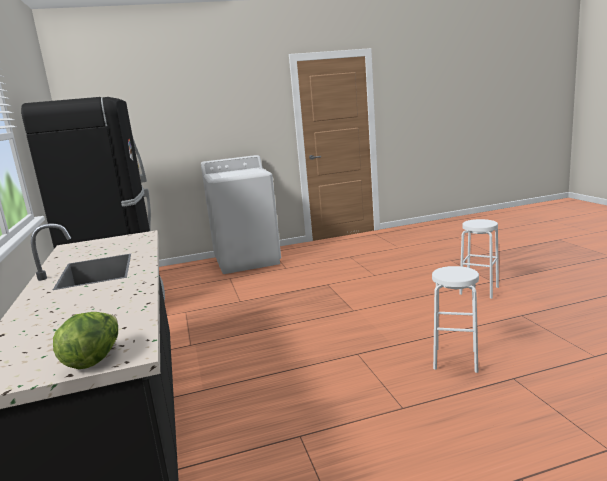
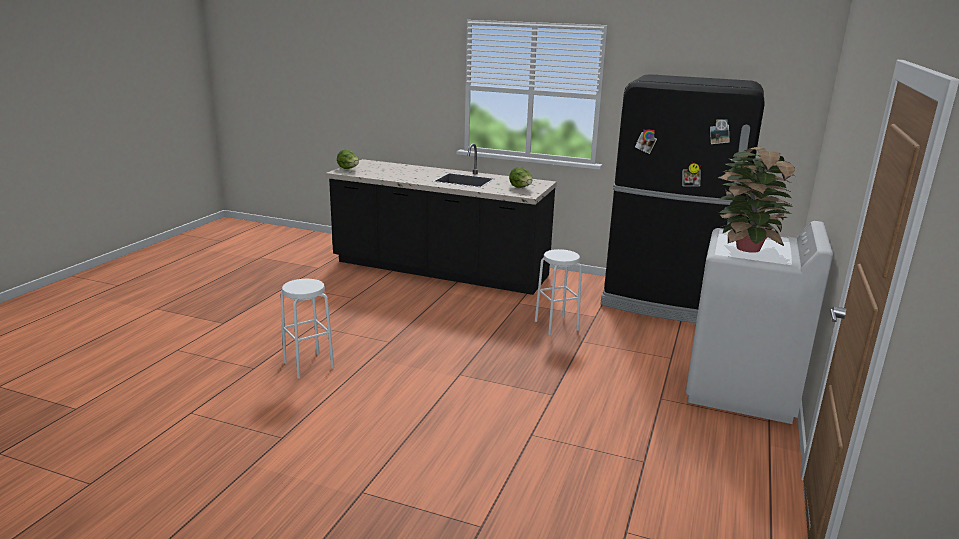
camera: 125 degrees right, 5 degrees up
(115, 243) = (521, 188): none -> lettuce
(244, 172) = (745, 248): none -> potted plant
(479, 290) = (362, 462): white stool -> white stool (556, 325)

